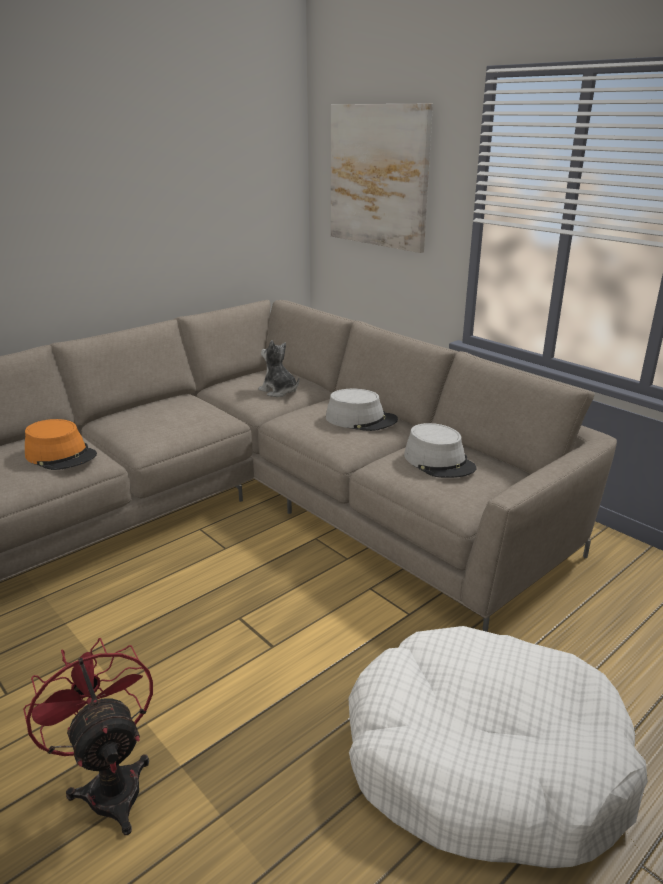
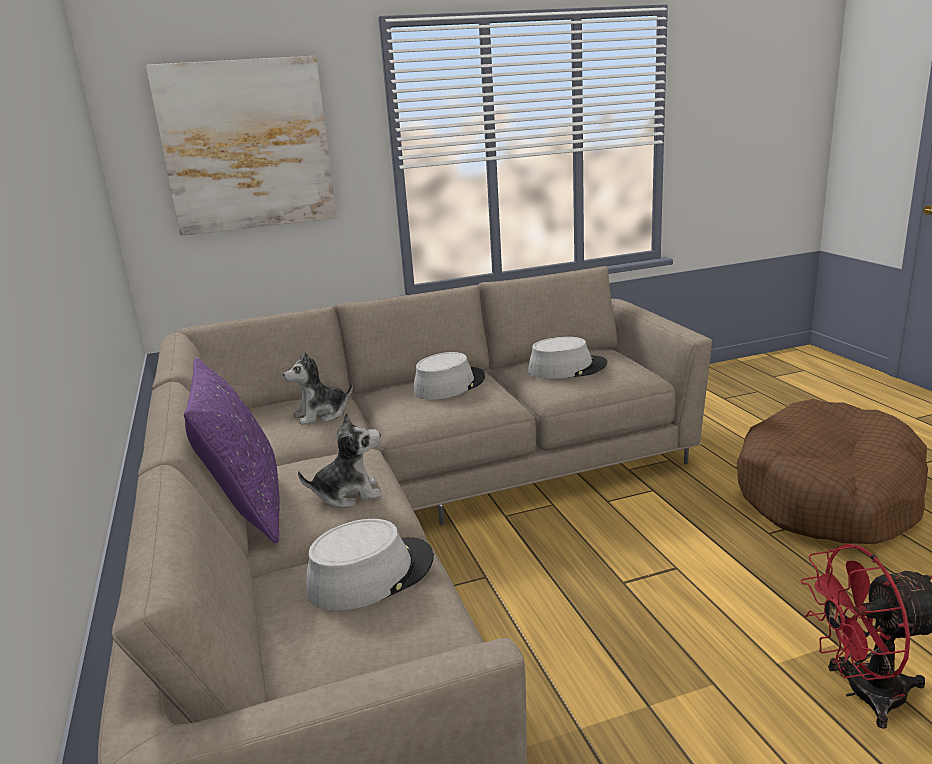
camera: 65 degrees left, 5 degrees down
(61, 455) = (371, 574): orange hat -> grey hat
(137, 406) = (247, 510): none -> purple pillow
(160, 427) = (348, 494): none -> plush toy
(484, 763) = (829, 495): white dog bed -> brown dog bed

